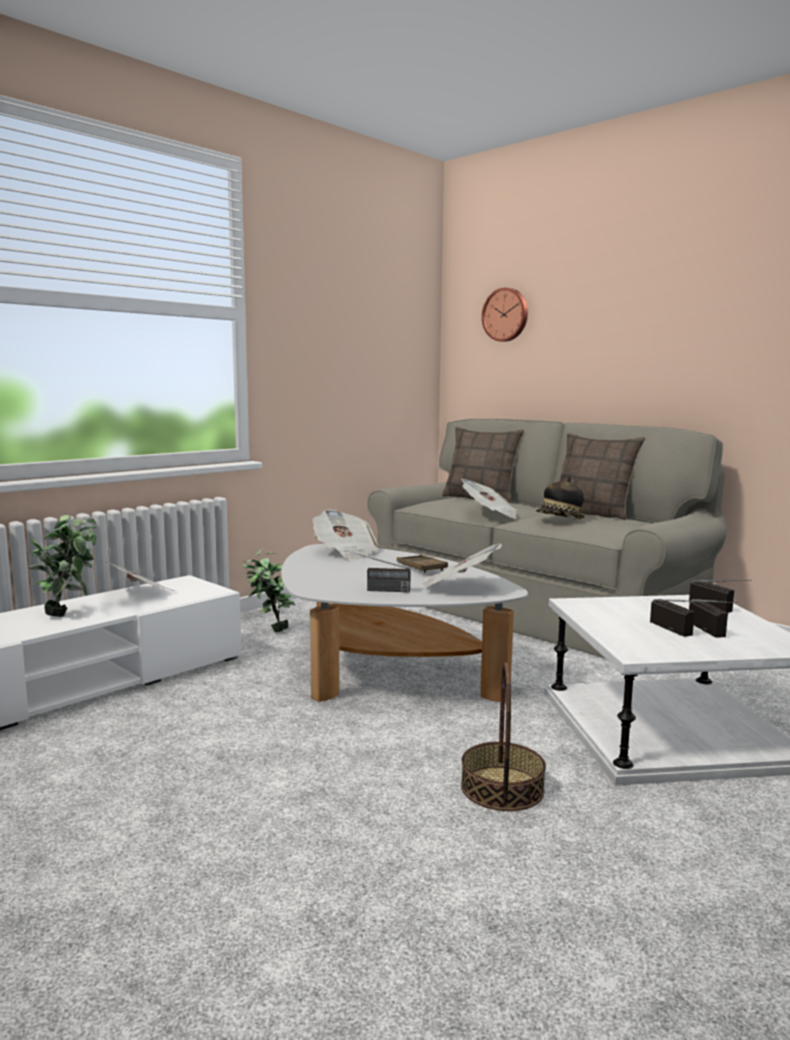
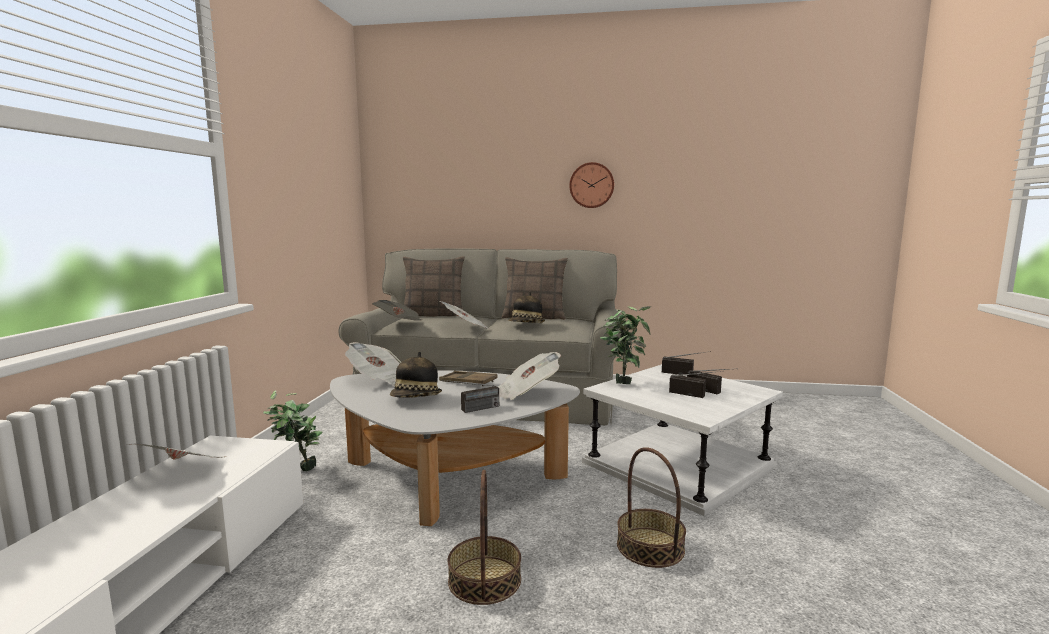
camera: 35 degrees left, 0 degrees up
(69, 613) = (122, 520): potted plant -> potted plant (623, 382)
(308, 754) = (484, 580): none -> basket
(347, 572) = (416, 398): none -> hat
(425, 502) = (400, 324): none -> newspaper
(506, 315) = (427, 163): wall clock -> wall clock (591, 185)

